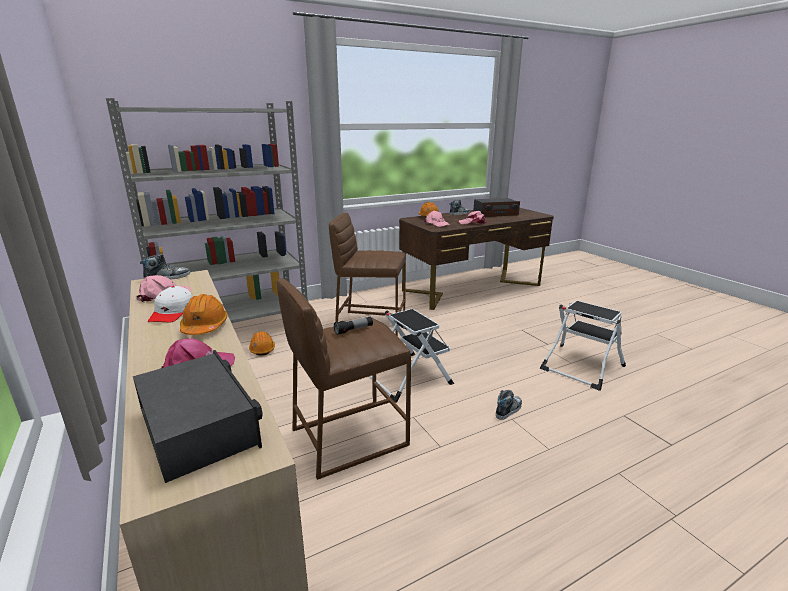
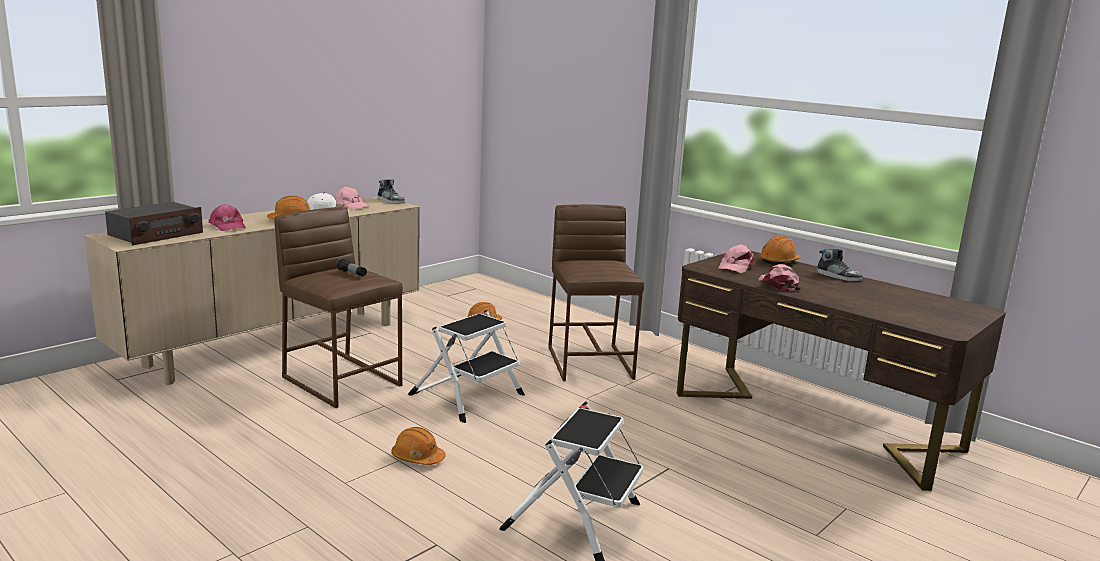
camera: 70 degrees right, 5 degrees down
(235, 328) = (520, 304): grey bookcase -> none
(495, 213) = (889, 298): radio -> none
(508, 410) = (417, 458): shoe -> orange hard hat

